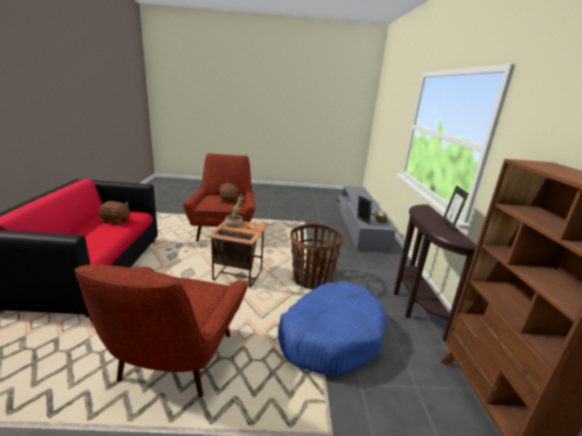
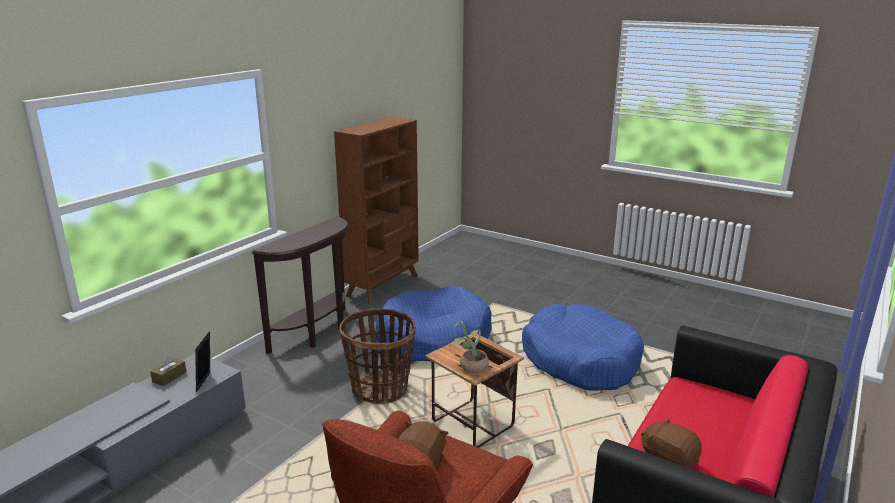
camera: 145 degrees left, 0 degrees up
(175, 362) = (580, 360): red armchair -> blue dog bed
(449, 225) = (307, 230): picture frame -> none

